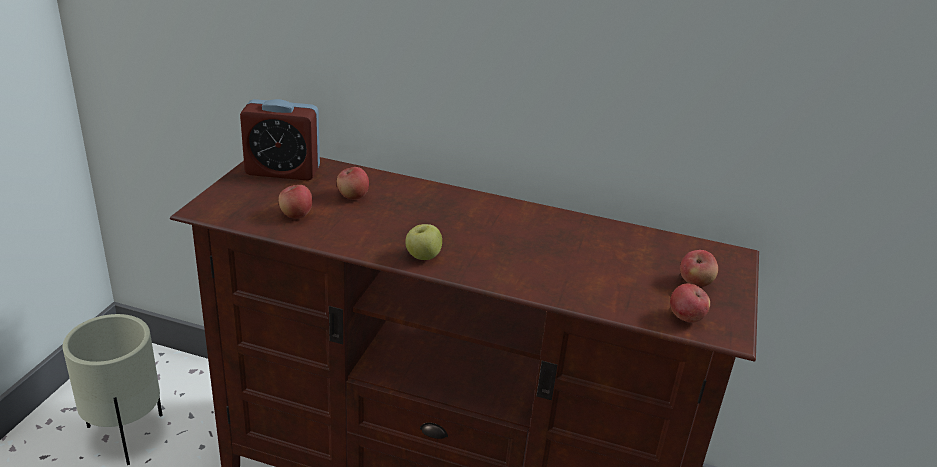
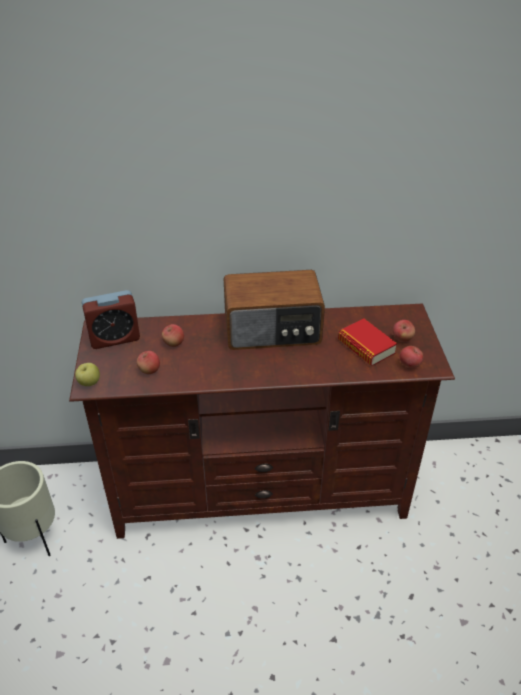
camera: 20 degrees left, 10 degrees up
(422, 257) = (246, 374): apple -> apple (89, 383)
(500, 219) = (273, 330): none -> radio
(629, 276) = (366, 347): none -> book

